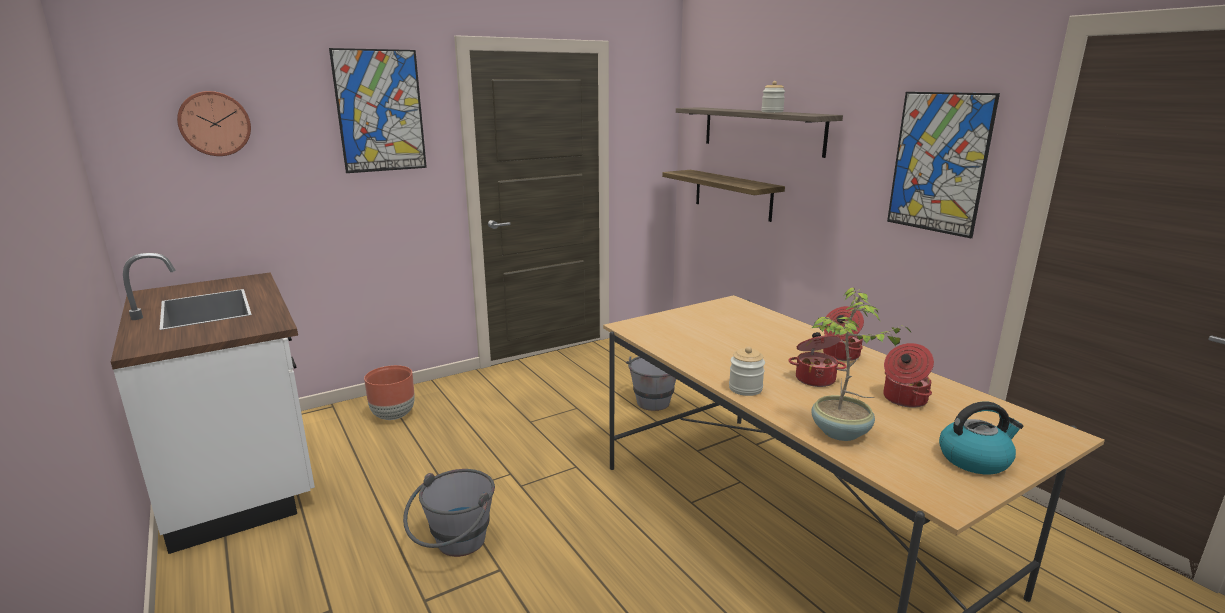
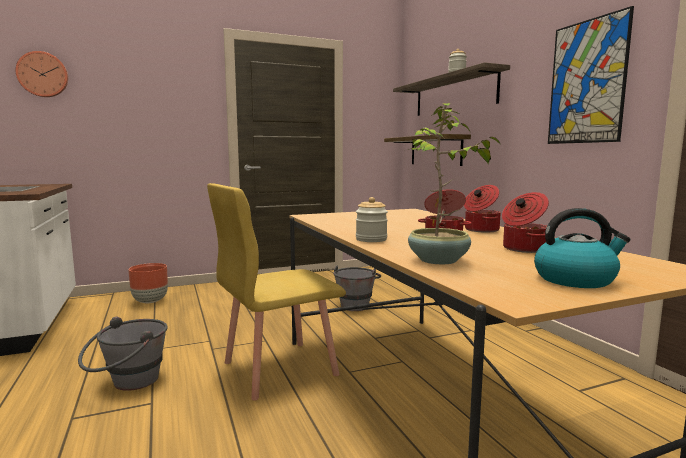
camera: 10 degrees right, 10 degrees down
(380, 111) = (164, 76): picture -> none
(613, 506) = (278, 368): none -> yellow chair

